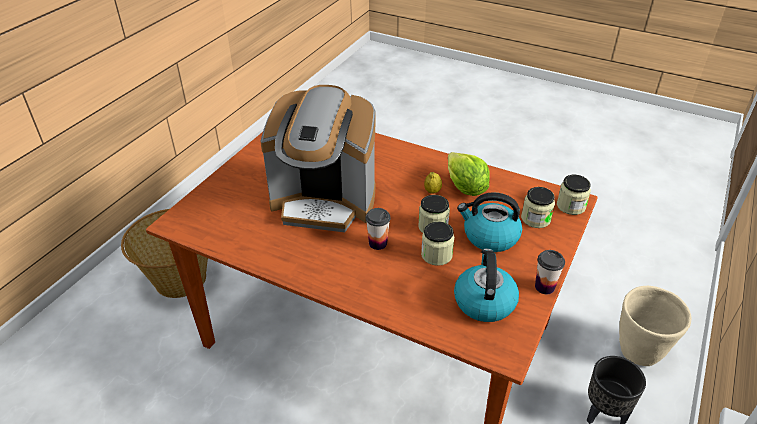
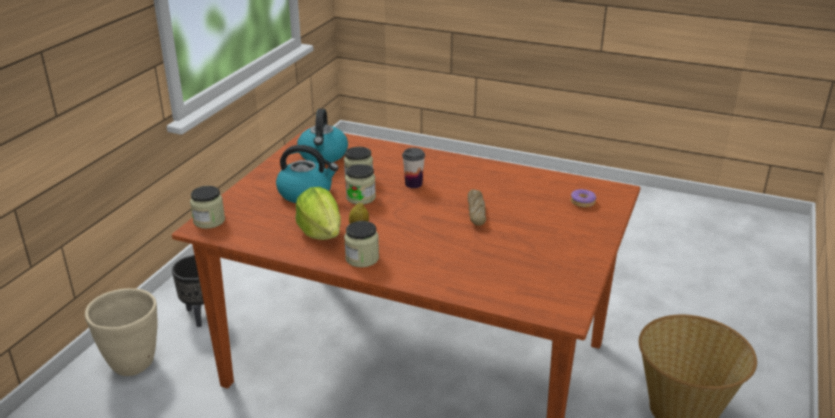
camera: 175 degrees right, 10 degrees down
(219, 208) = (583, 202): none -> donut
(324, 202) = (476, 212): coffee machine -> bread
(535, 219) = (254, 208): jar -> jar (362, 258)
(544, 287) = (270, 164): cup -> none

